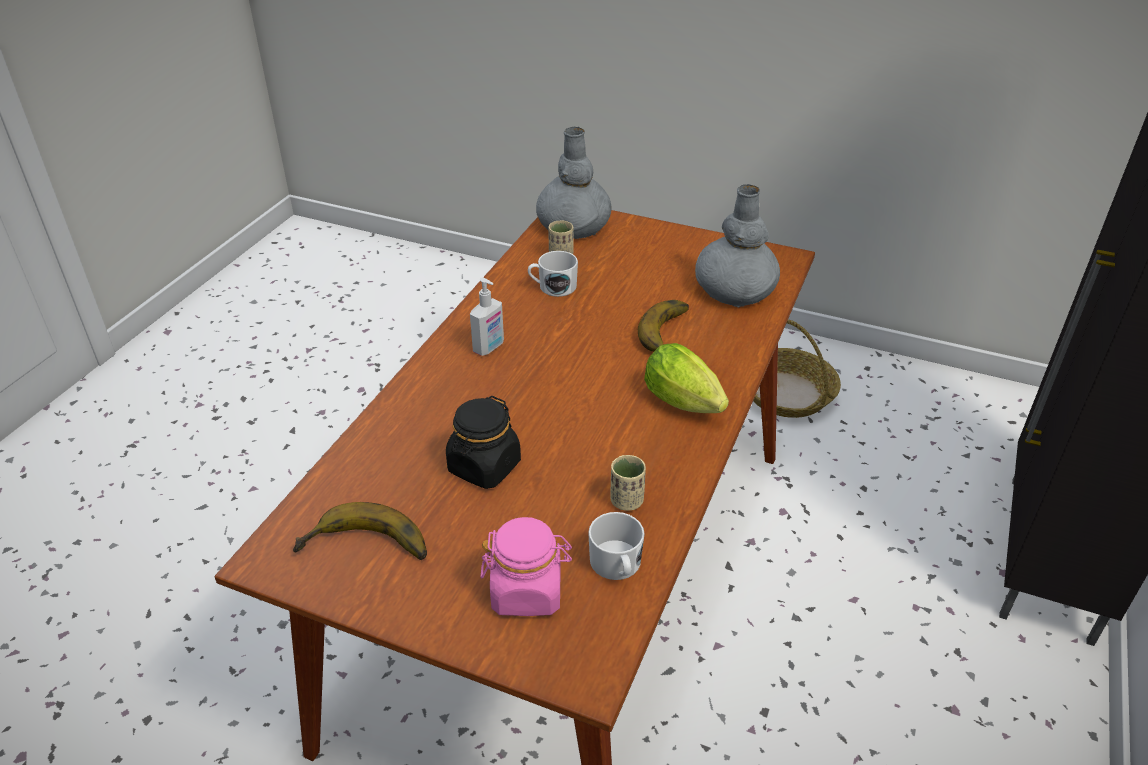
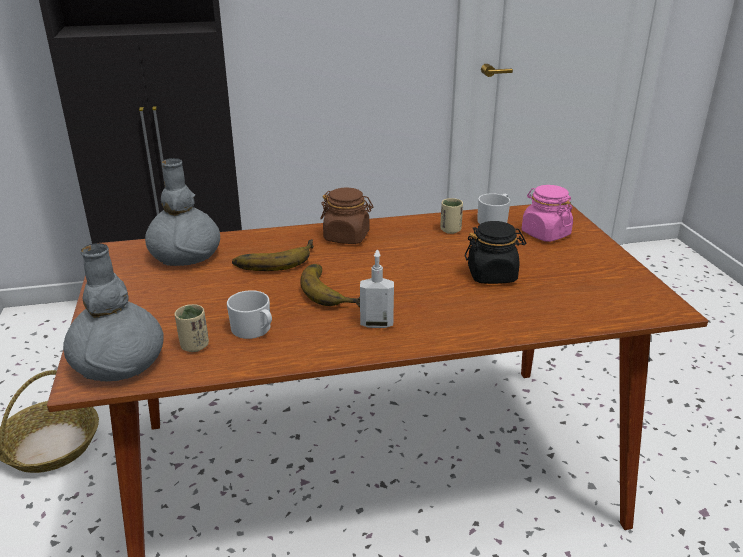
camera: 125 degrees left, 10 degrees down
(365, 551) = (606, 282): banana -> banana (334, 290)
(686, 405) = (347, 237): lettuce -> brown jar

